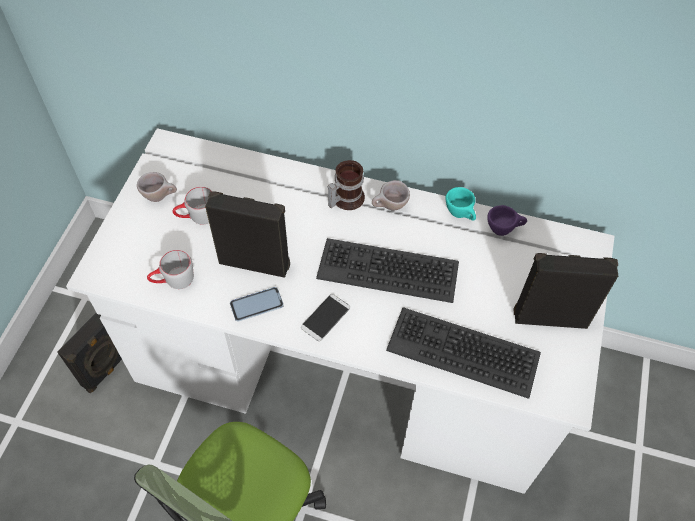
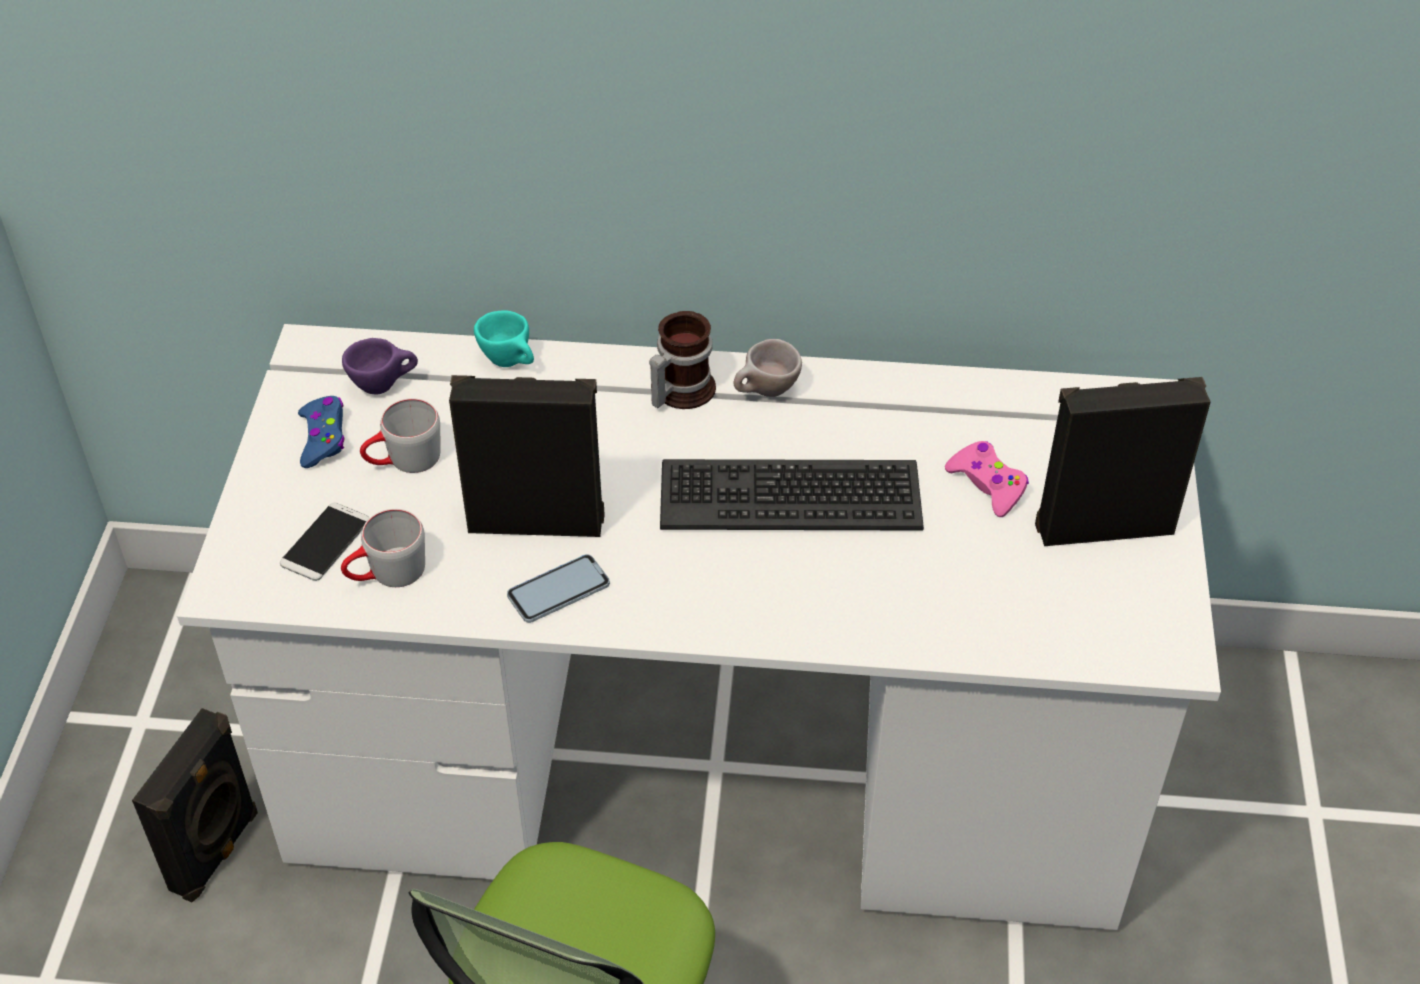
camera: 10 degrees left, 10 degrees down
(160, 196) = (323, 438): beige cup -> blue game controller
(325, 317) = (694, 591): phone -> phone (325, 542)
(461, 214) = (900, 386): turquoise cup -> turquoise cup (511, 362)
(463, 351) = (962, 605): keyboard -> none
(493, 281) = (987, 484): none -> pink game controller
(503, 229) = (984, 399): purple cup -> purple cup (384, 385)

